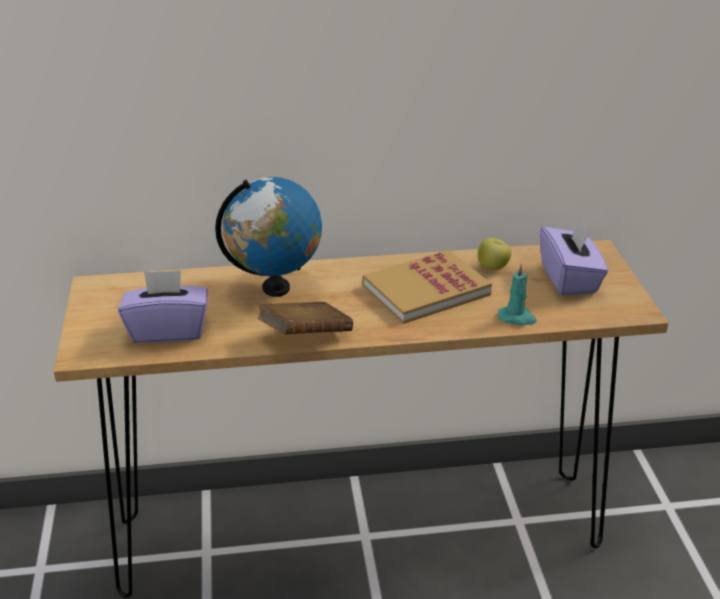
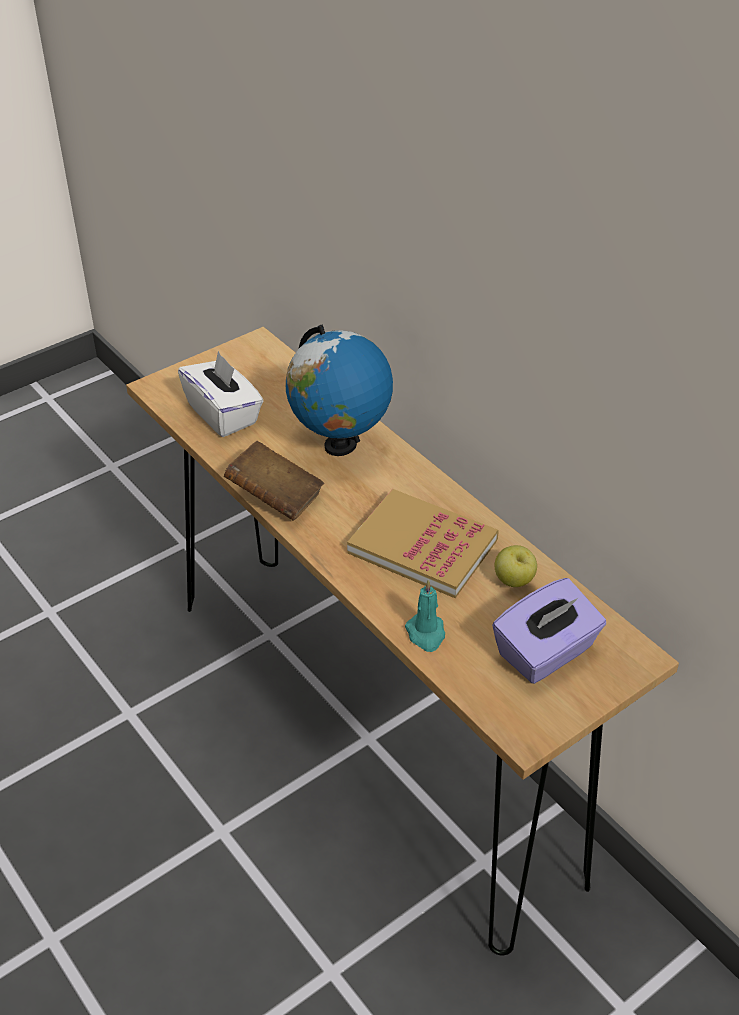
camera: 60 degrees right, 10 degrees up
(168, 330) = (223, 414): purple tissue box -> white tissue box

